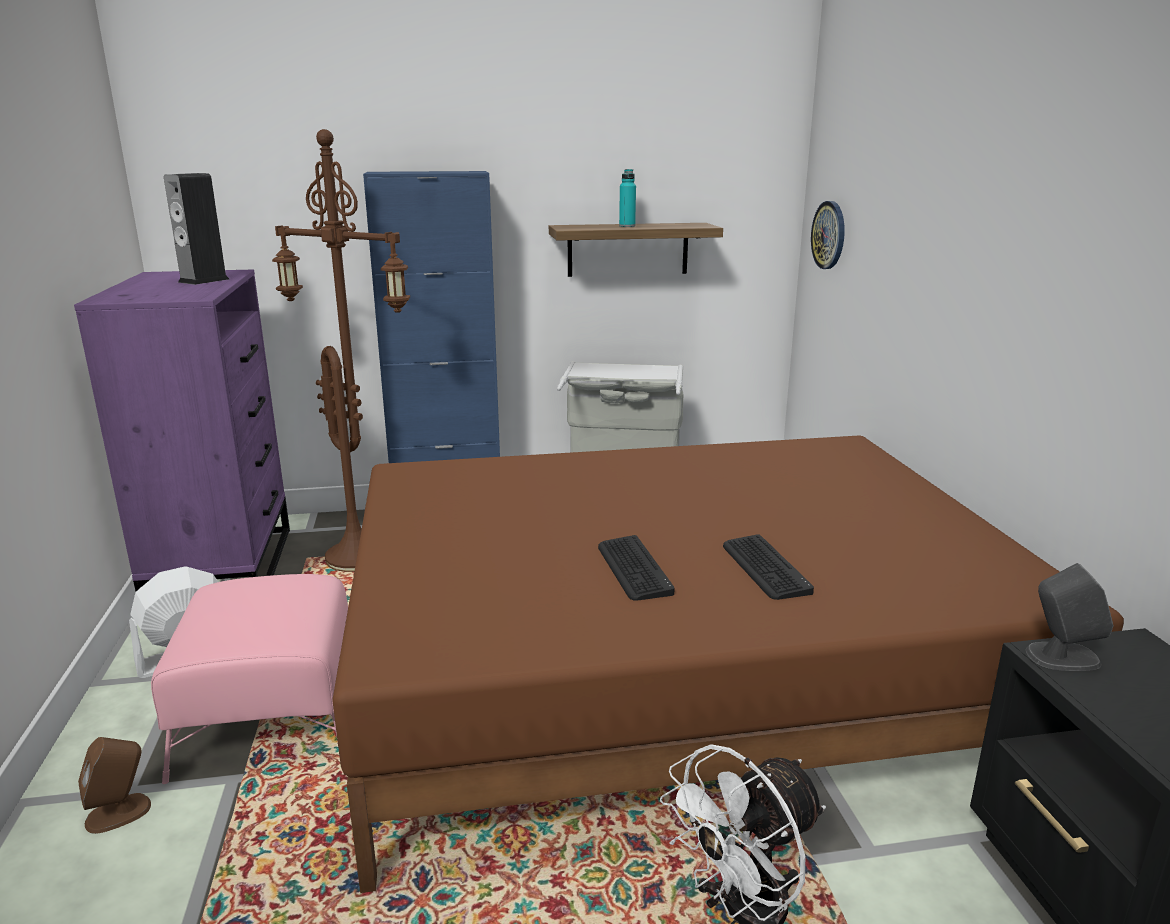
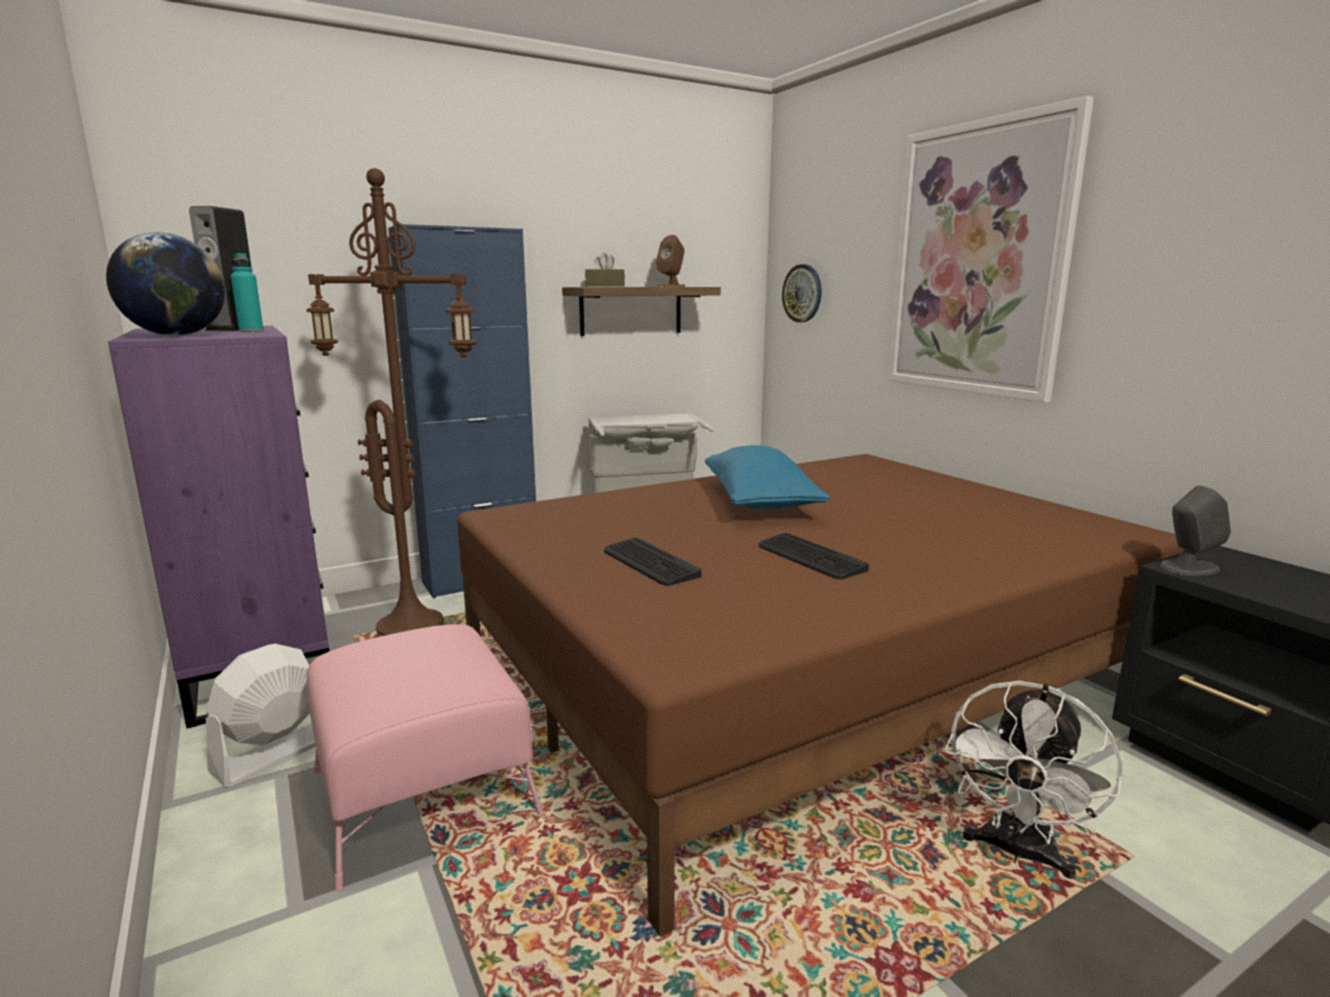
camera: 20 degrees left, 5 degrees down
(119, 813) = (300, 937): brown speaker -> brown speaker (671, 286)
(136, 295) = (176, 335): none -> globe
(589, 226) = (605, 286): none -> brown tissue box
(627, 226) = (637, 286): turquoise bottle -> turquoise bottle (251, 331)
(662, 489) = (760, 502): none -> blue pillow
(764, 568) = (914, 542): keyboard -> keyboard (649, 563)
(975, 227) = (978, 260): none -> picture

